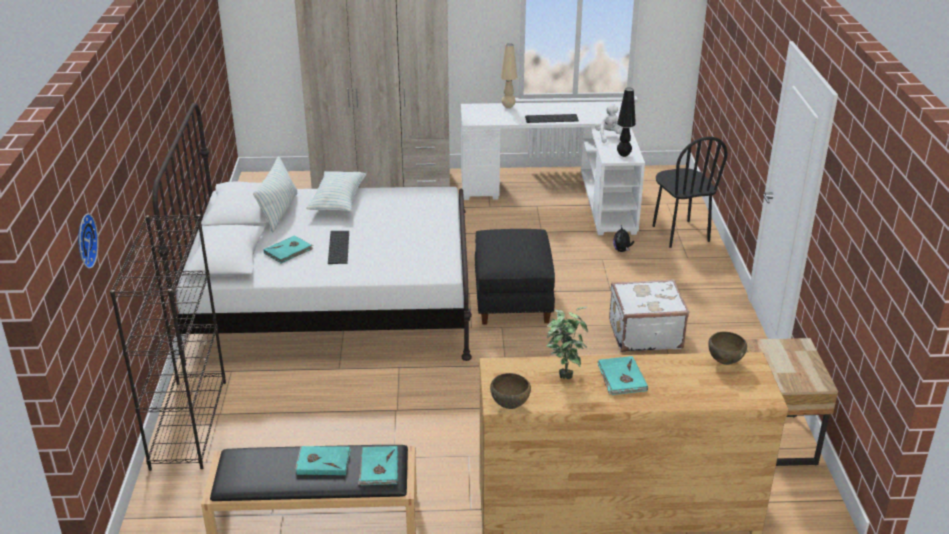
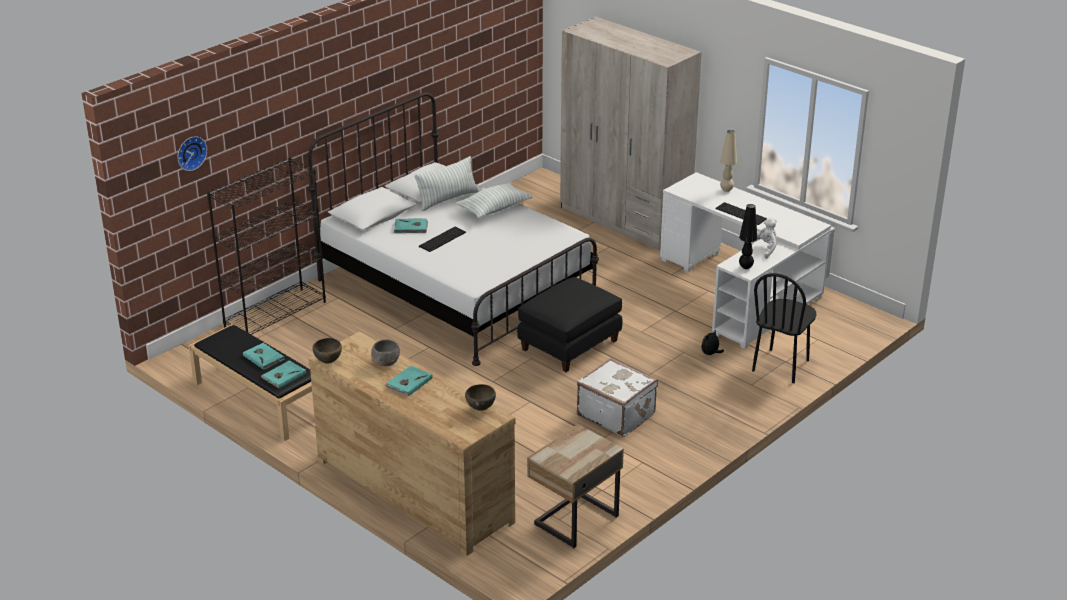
camera: 45 degrees right, 0 degrees up
(564, 372) = (386, 362): potted plant -> grey bowl

